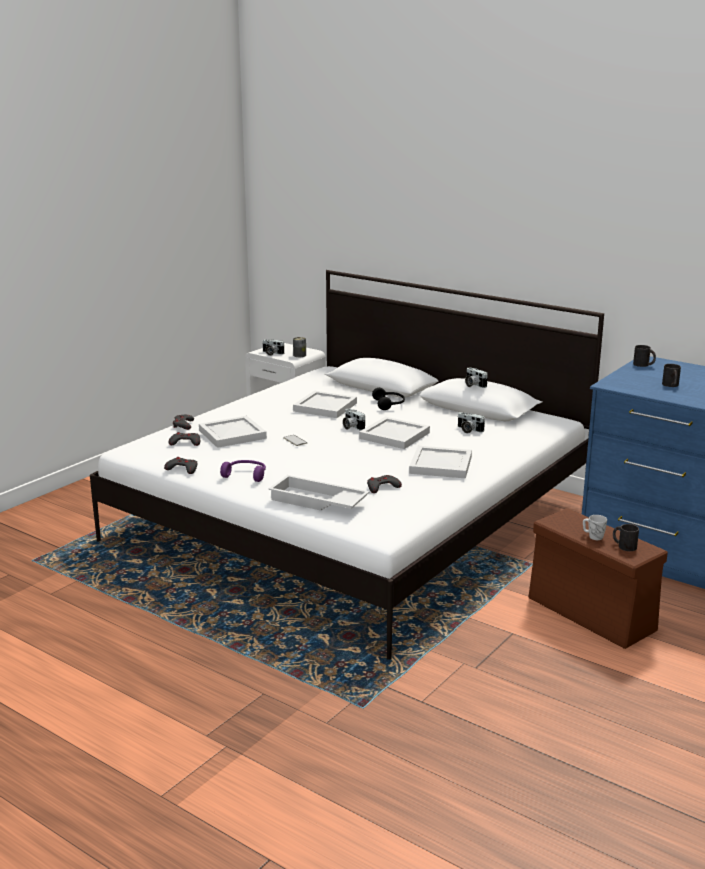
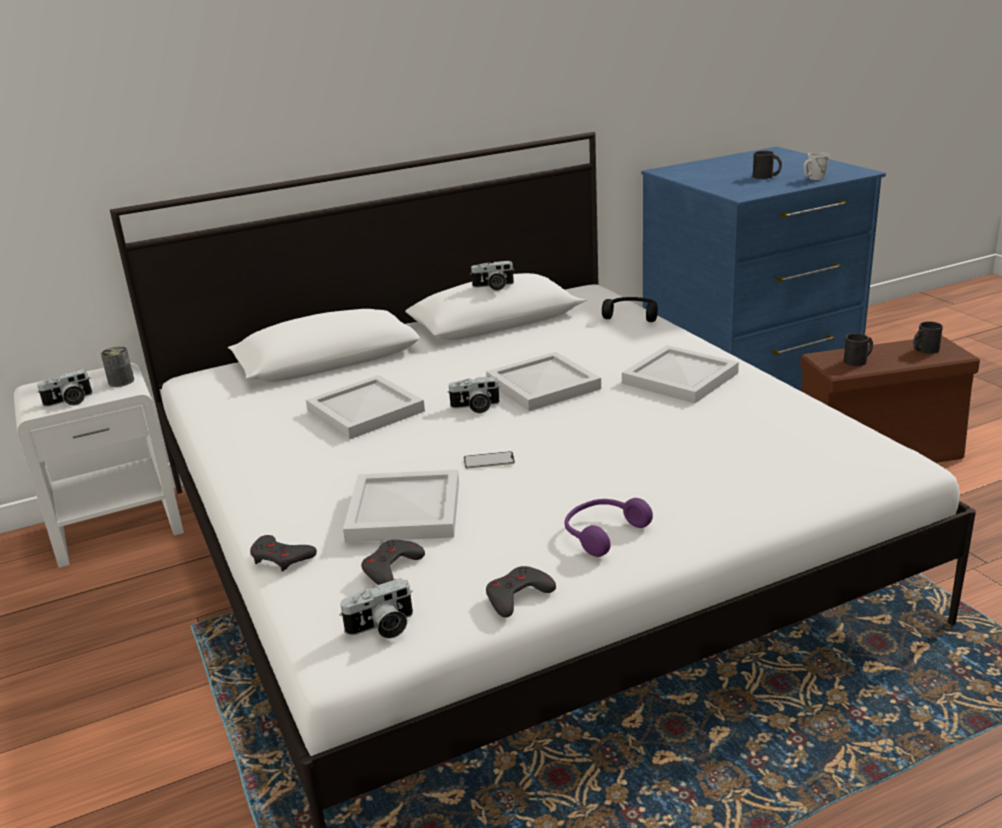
camera: 60 degrees left, 5 degrees up
(317, 502) = (763, 489): white tray -> none
(382, 487) = (732, 431): grey game controller -> none
(389, 404) = (412, 366): black headphones -> black headphones (632, 315)
(468, 430) = (569, 339): camera -> camera (382, 627)
(593, 536) = (892, 359): white mug -> white mug (813, 179)
(644, 365) = (683, 174): black mug -> black mug (858, 360)

